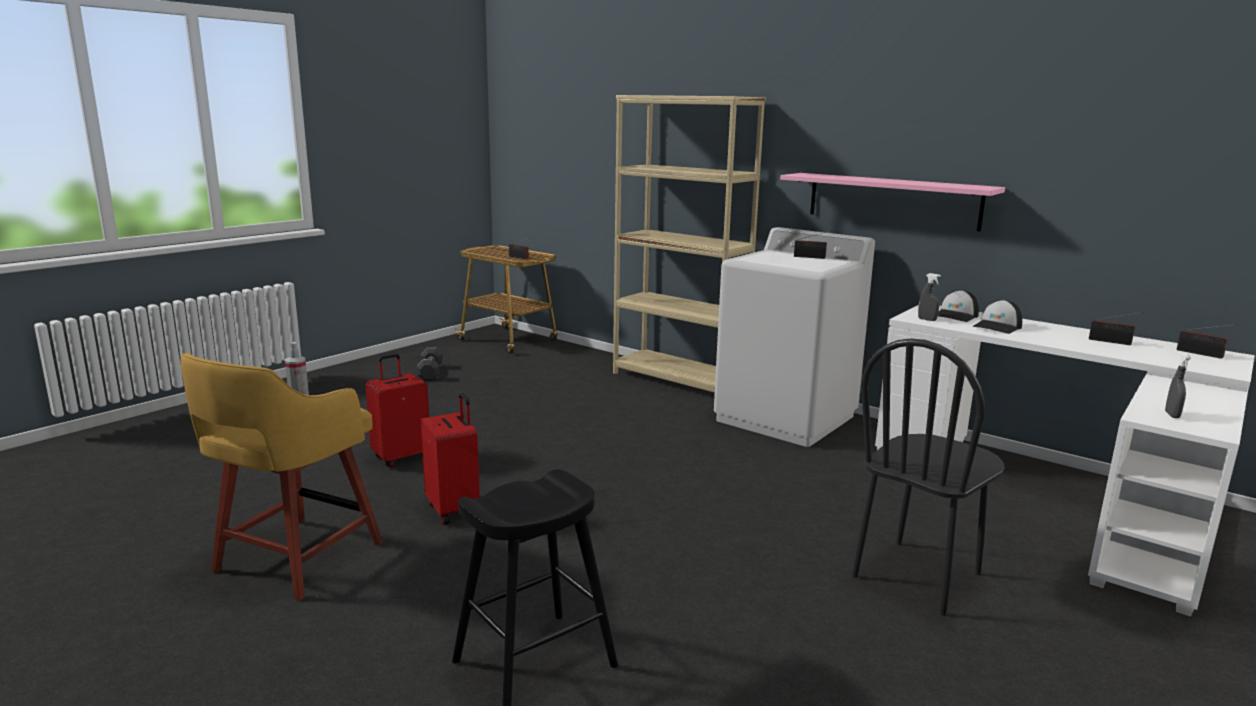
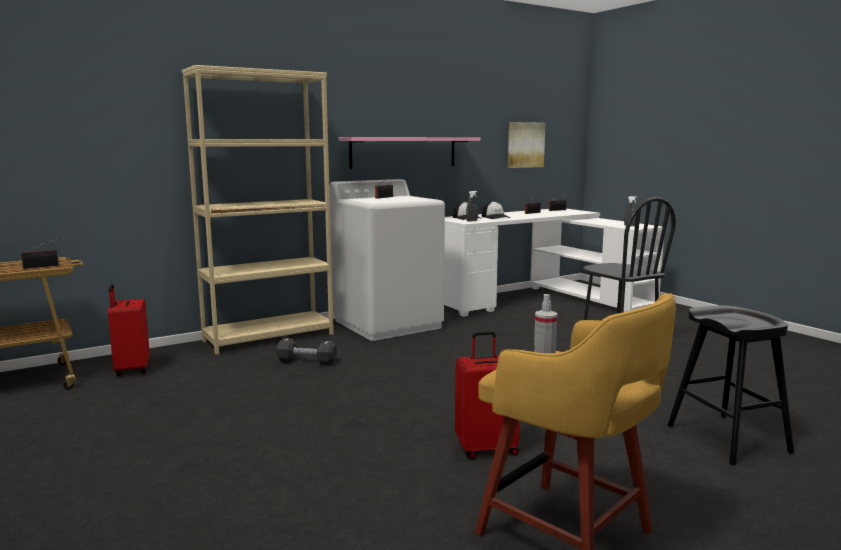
camera: 70 degrees left, 5 degrees down
(401, 457) = (339, 467): red suitcase -> red suitcase (131, 370)
(430, 373) = (63, 436): black dumbbell -> black dumbbell (307, 361)
(1163, 212) = (525, 145): none -> picture

